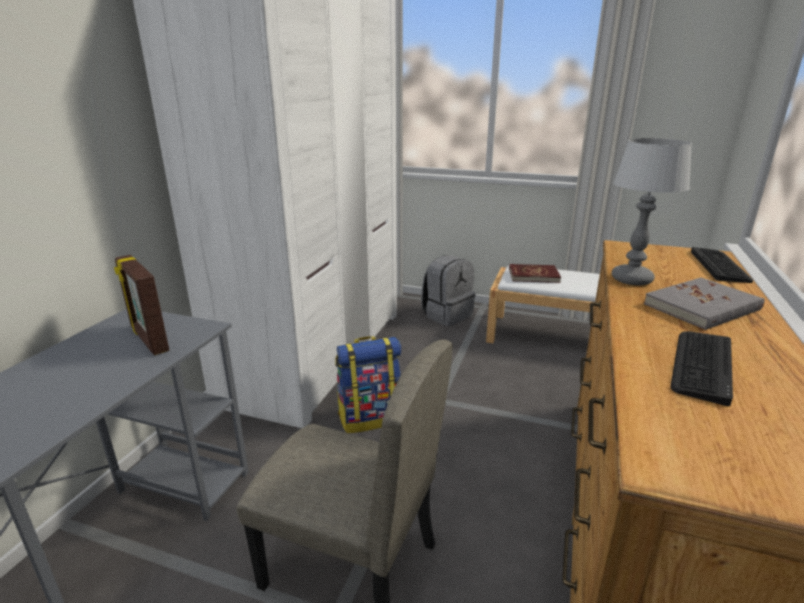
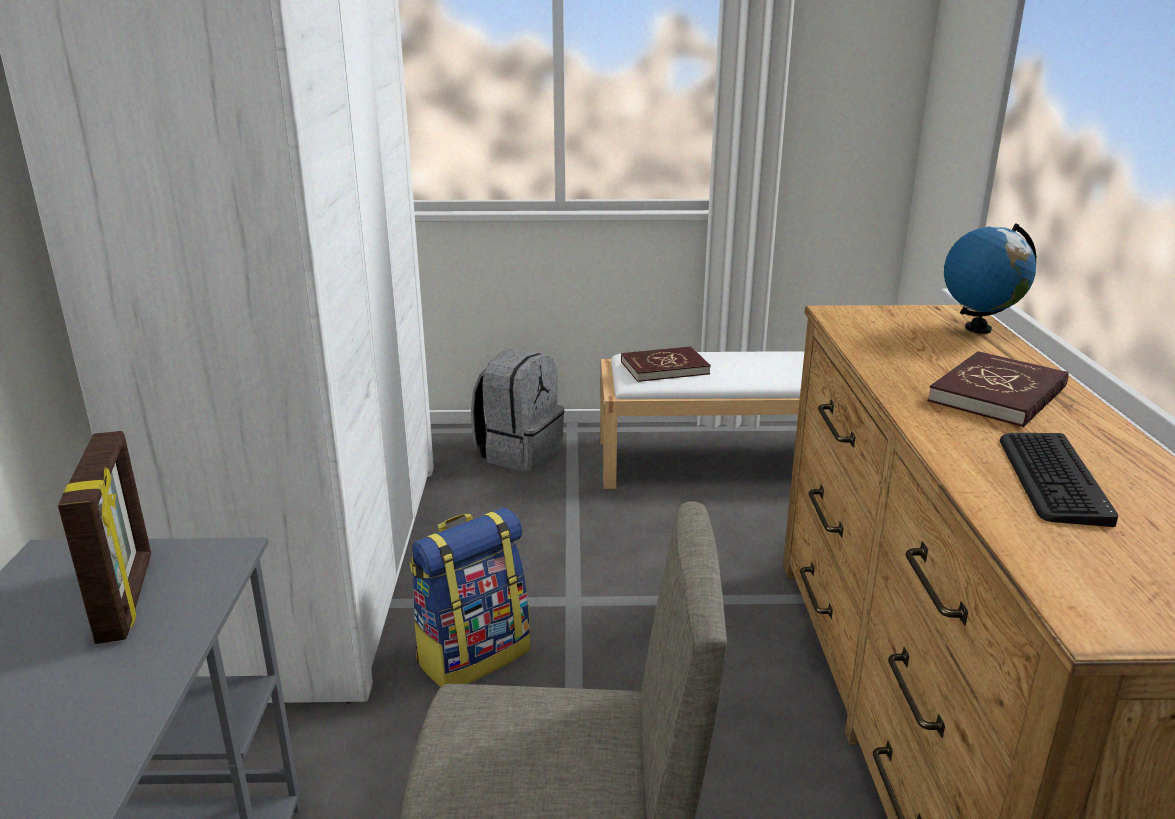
camera: 20 degrees left, 0 degrees up
(148, 340) = (128, 598): picture frame -> picture frame turned 135 degrees counterclockwise
(632, 279) = (888, 365): table lamp -> none
(702, 307) = (998, 394): grey book -> red book
(719, 266) = (978, 329): keyboard -> globe

